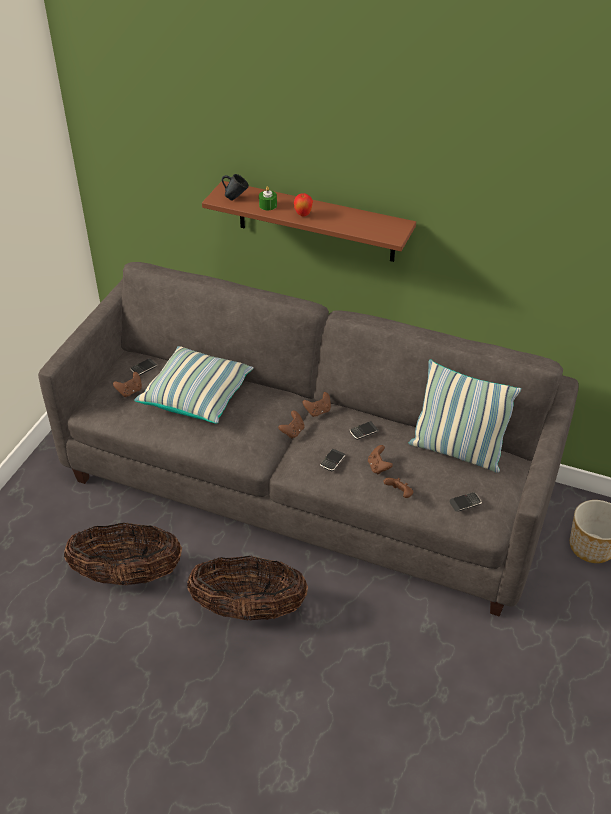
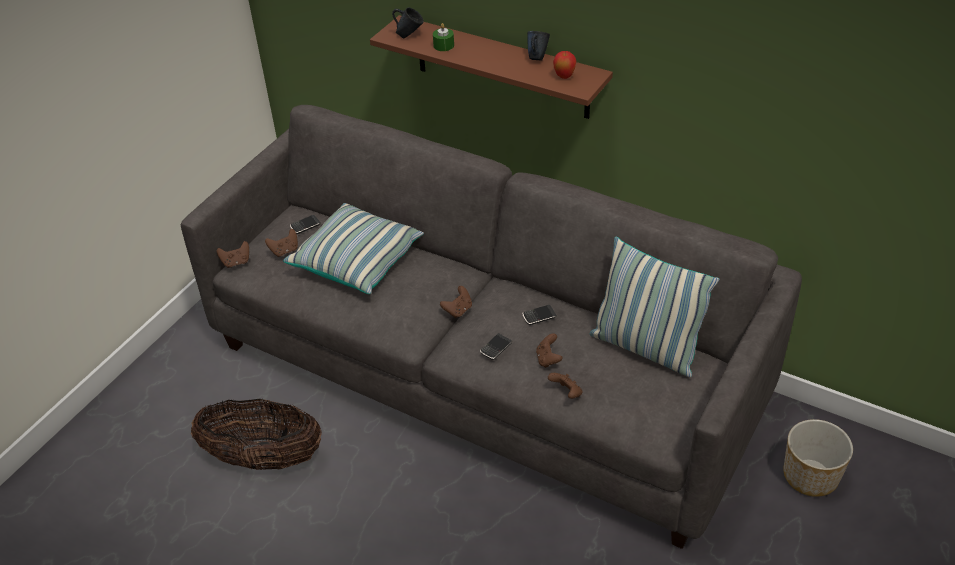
camera: 10 degrees right, 0 degrees up
(249, 609) = (391, 510): basket -> none
(303, 215) = (481, 58): apple -> apple (564, 77)
(318, 411) = (492, 289): brown game controller -> brown game controller (236, 262)
(350, 212) = (537, 57): none -> blue mug
(465, 503) = (643, 411): phone -> none

